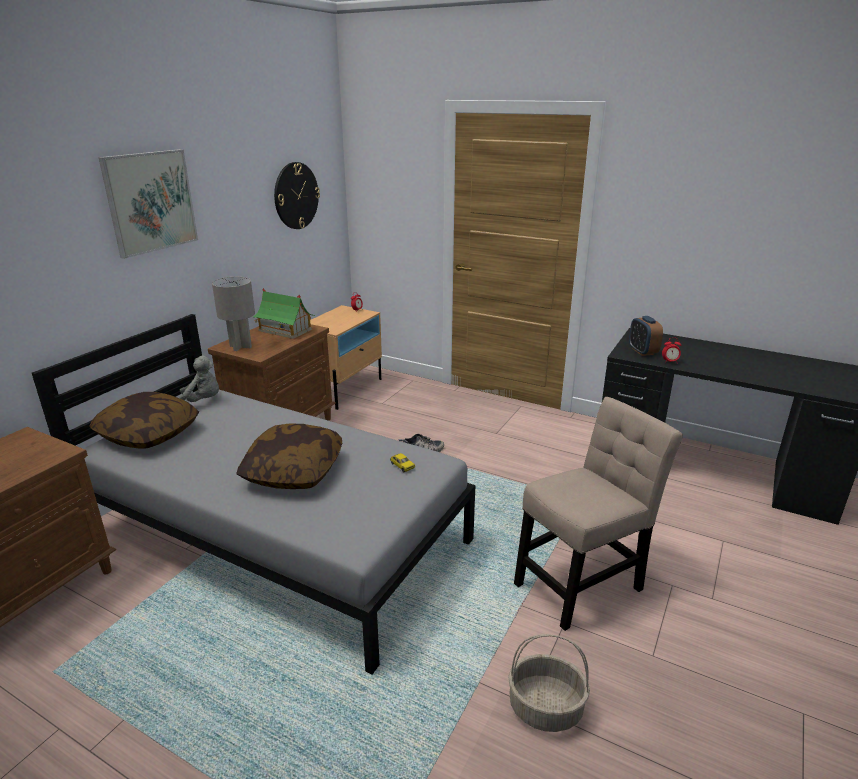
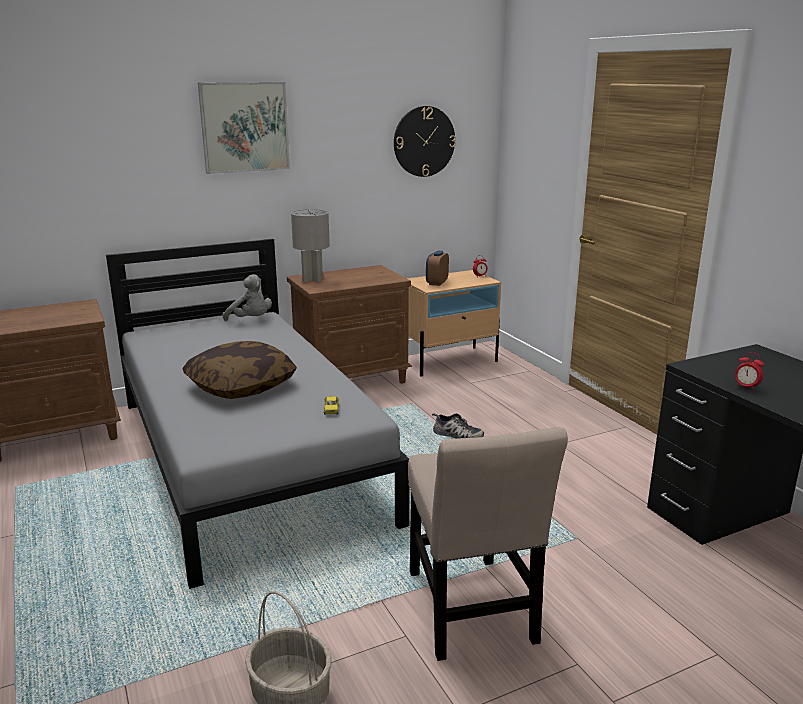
camera: 35 degrees right, 5 degrees down
(149, 434) = (185, 332): pillow -> none
(285, 330) = (369, 275): toy house -> none
(582, 583) = (471, 612): beige chair -> beige chair turned 75 degrees clockwise
(642, 351) = (726, 369): alarm clock -> alarm clock (437, 283)

